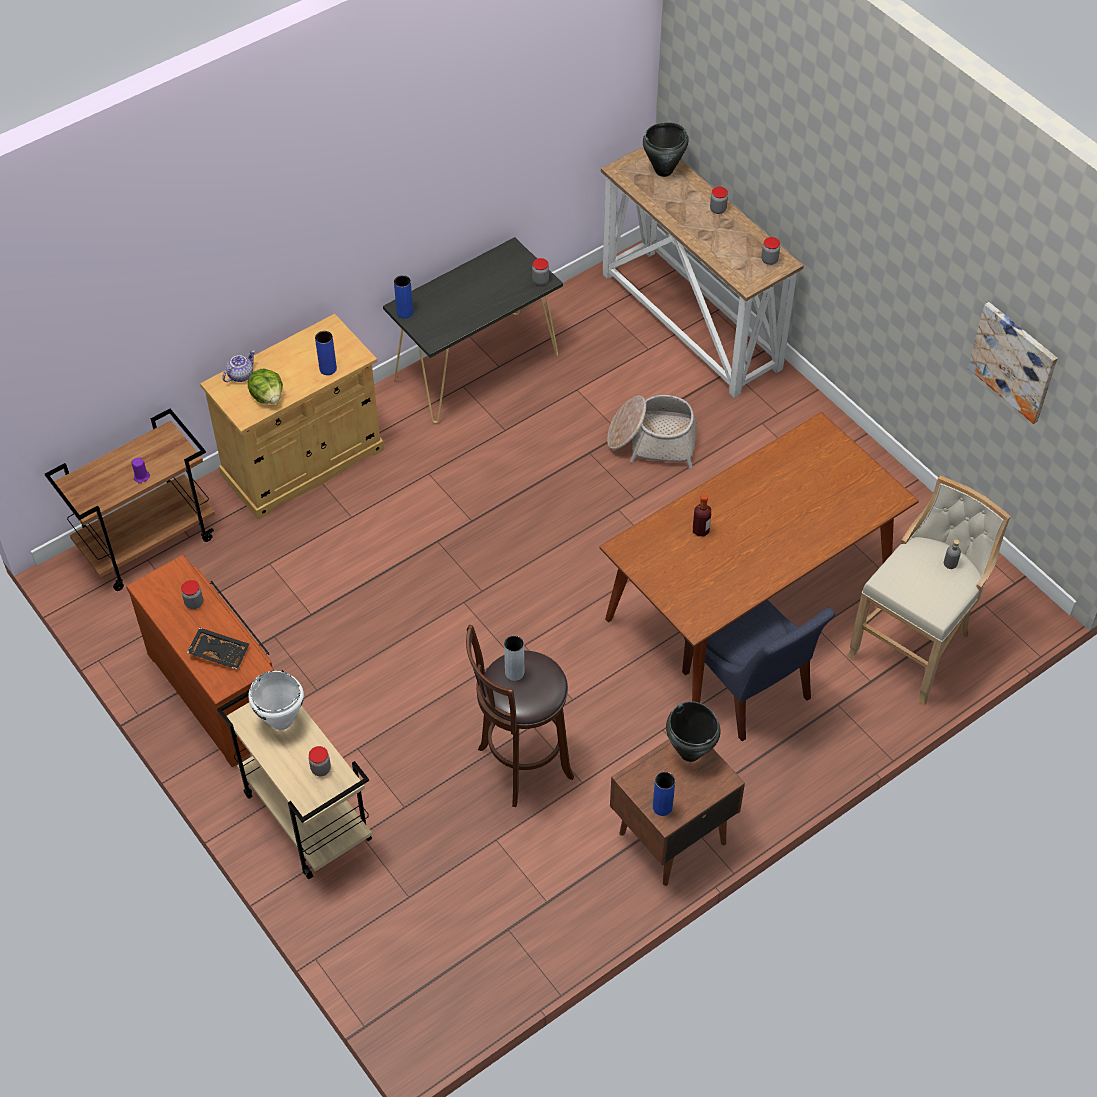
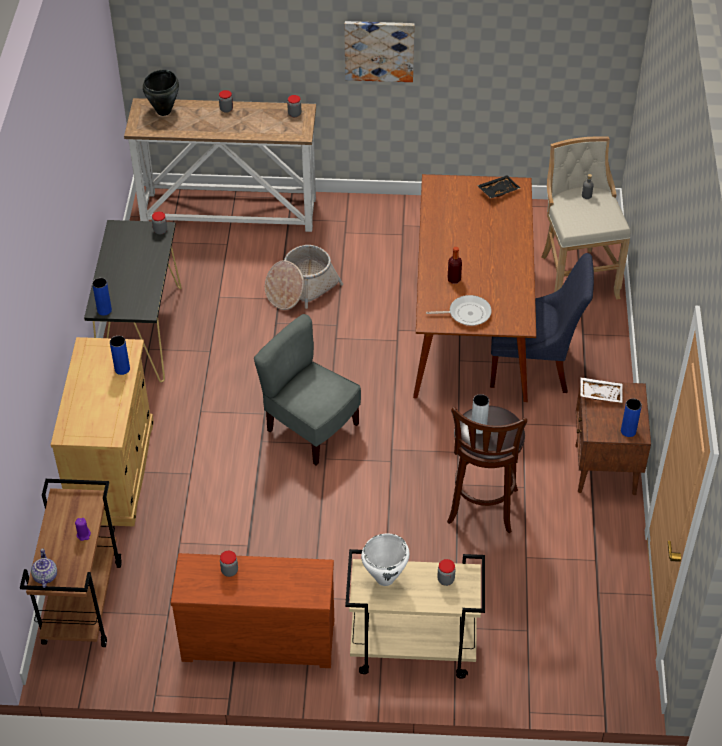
camera: 50 degrees left, 5 degrees down
(219, 651) = (288, 581): black tray -> black tray (498, 190)
(240, 375) = (70, 418): teapot -> teapot (45, 576)
(268, 396) = (108, 414): lettuce -> none
(488, 567) = (311, 429): none -> grey chair
(665, 570) = (467, 313): none -> frying pan
(690, 752) = (600, 393): black cooking pot -> white tray
(1014, 361) = (528, 52): picture -> picture (379, 50)

